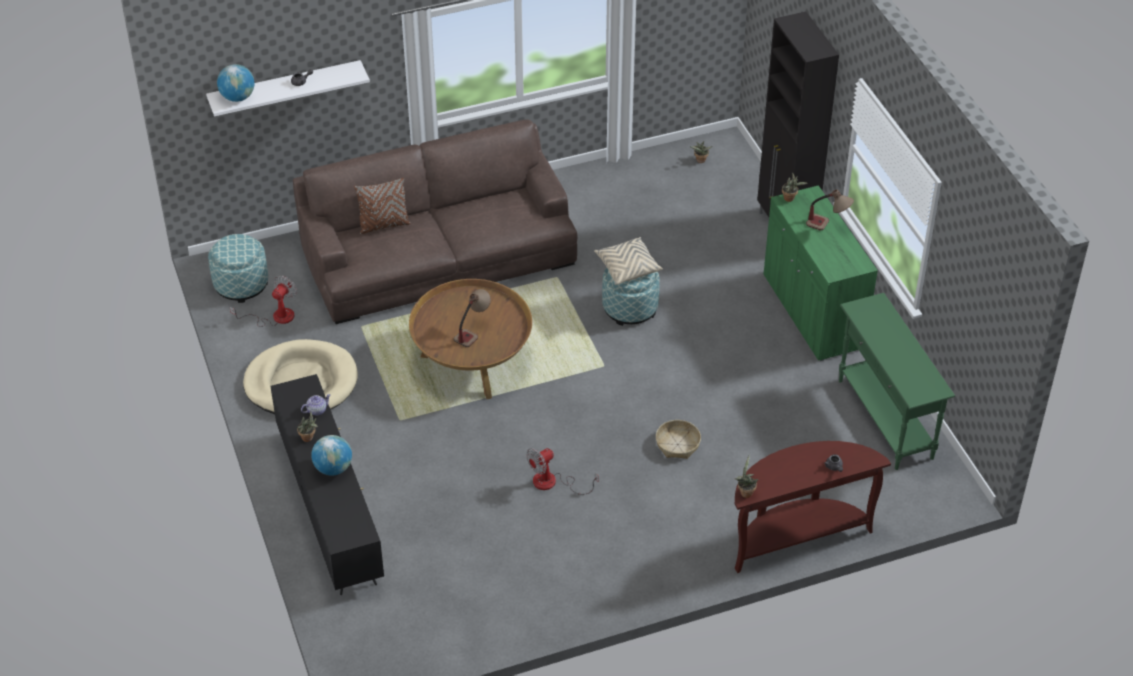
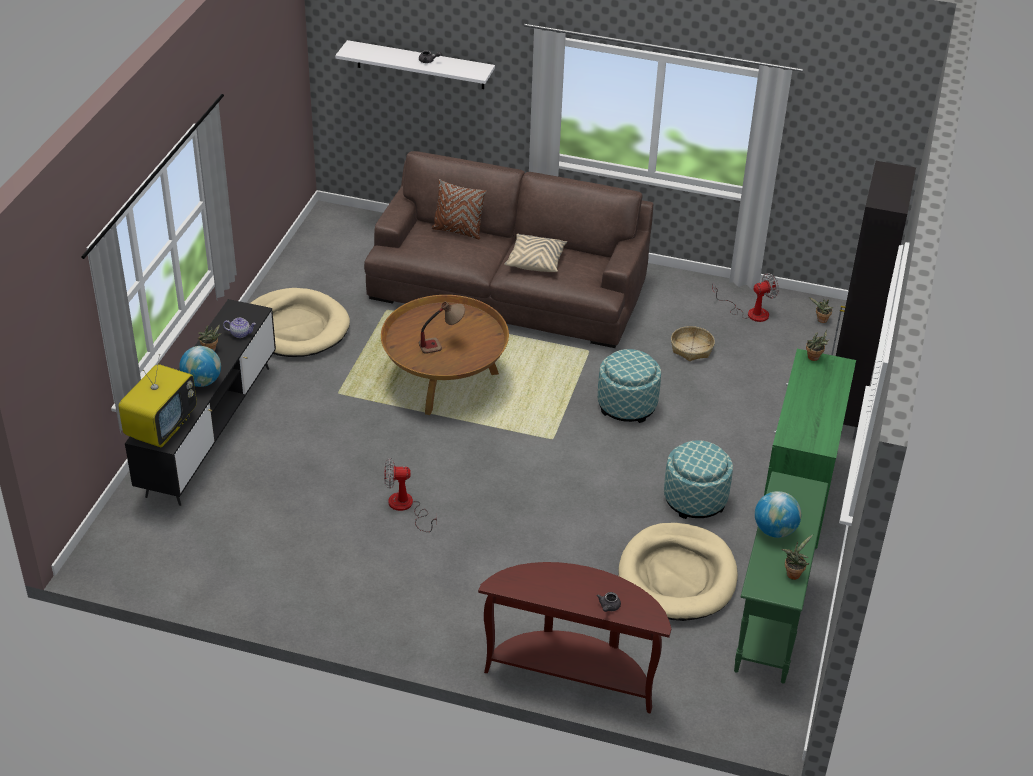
camera: 35 degrees right, 5 degrees down
(237, 97) = (366, 52): globe -> globe (774, 530)
(241, 284) = (331, 237): ottoman -> ottoman (695, 499)
(275, 317) = (329, 271): fan -> fan (750, 312)
(344, 524) = (161, 427): none -> television
(627, 267) = (630, 359): beige pillow -> beige pillow (535, 261)
(677, 444) = (548, 536): basket -> basket (691, 349)
(745, 492) = (500, 581): potted plant -> potted plant (793, 573)
(794, 422) = (677, 576): none -> beige dog bed
(828, 226) = (827, 398): table lamp -> none

